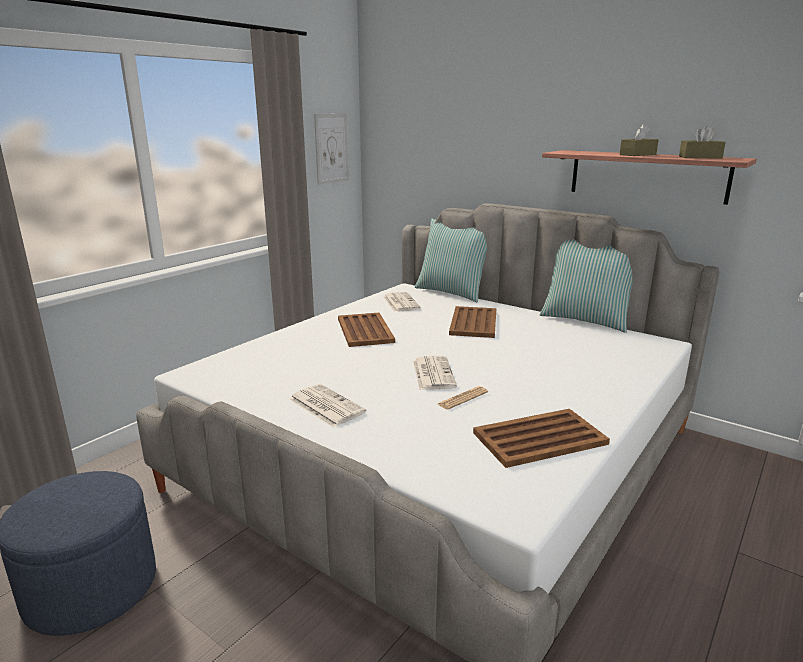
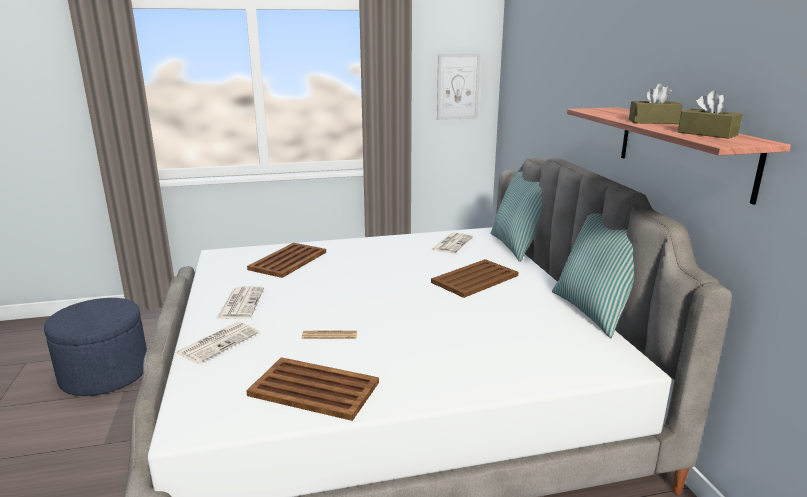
camera: 40 degrees right, 0 degrees up
(365, 330) = (377, 258): brown tray -> brown tray (289, 260)
(433, 373) = (351, 308): newspaper -> newspaper (219, 342)

